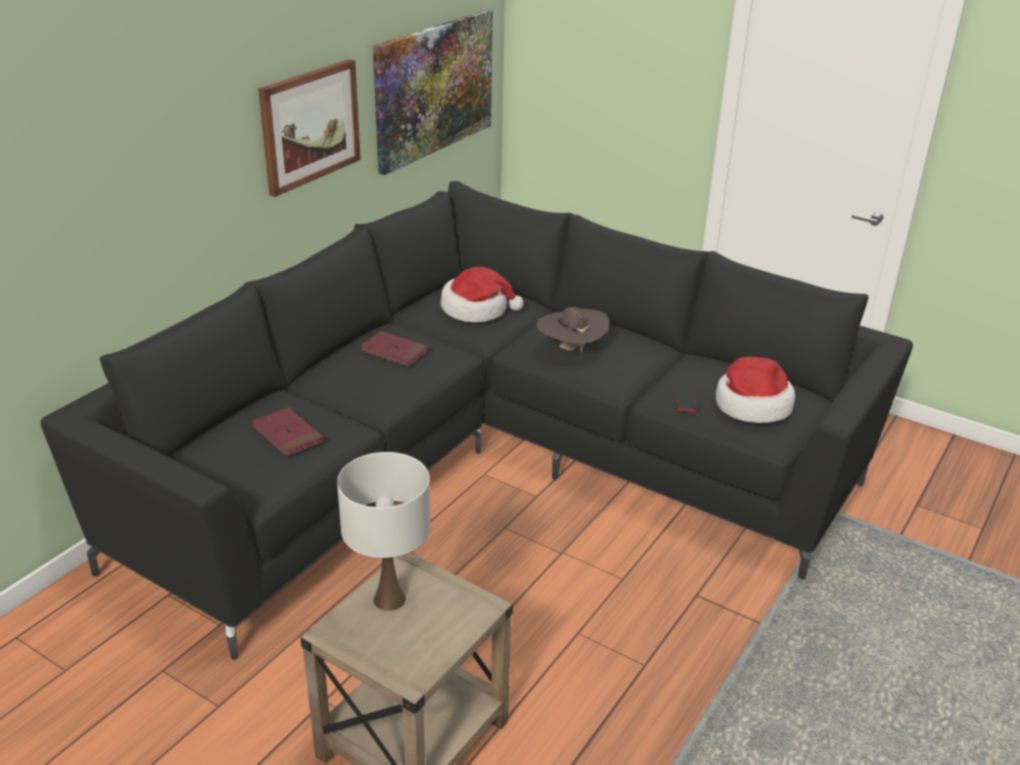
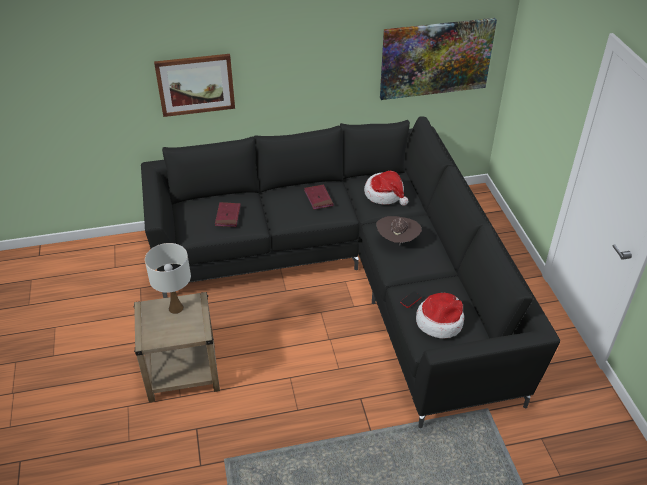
camera: 45 degrees right, 10 degrees up
(310, 126) = (327, 64): picture -> picture (195, 84)

